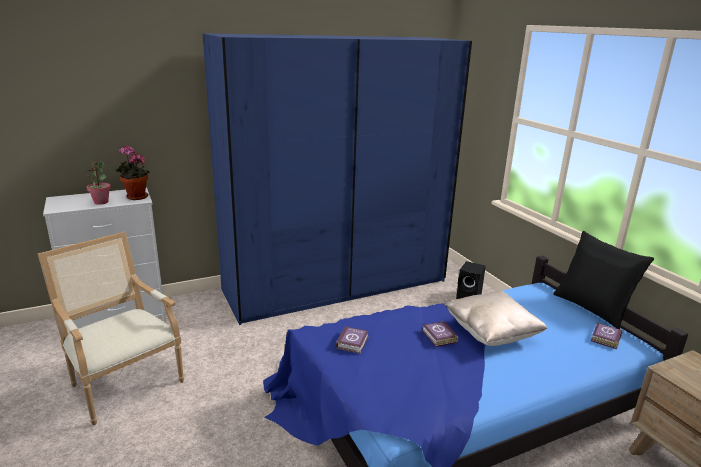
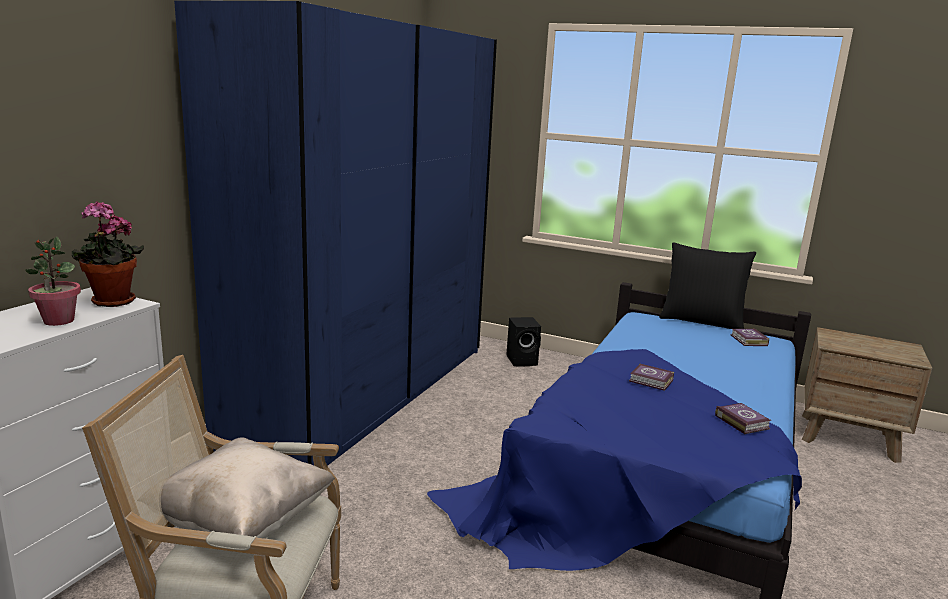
camera: 40 degrees left, 5 degrees down
(353, 342) = (596, 414): book -> book (741, 421)
(491, 334) = (677, 365): beige pillow -> beige pillow (242, 521)

